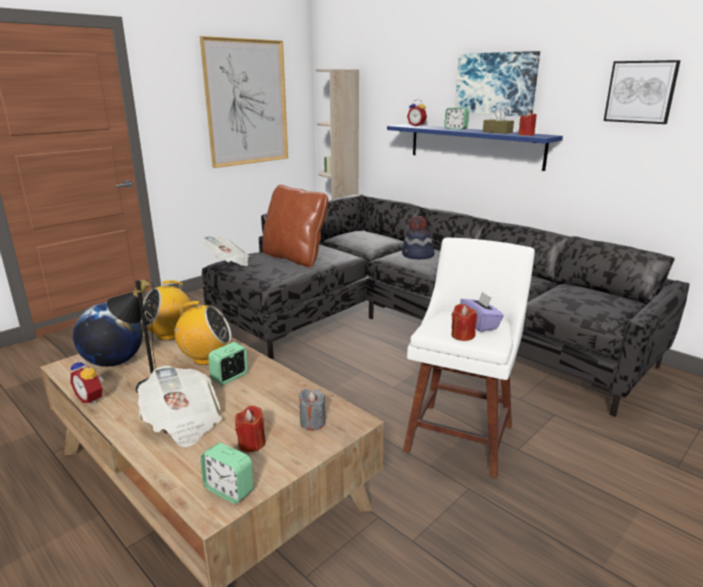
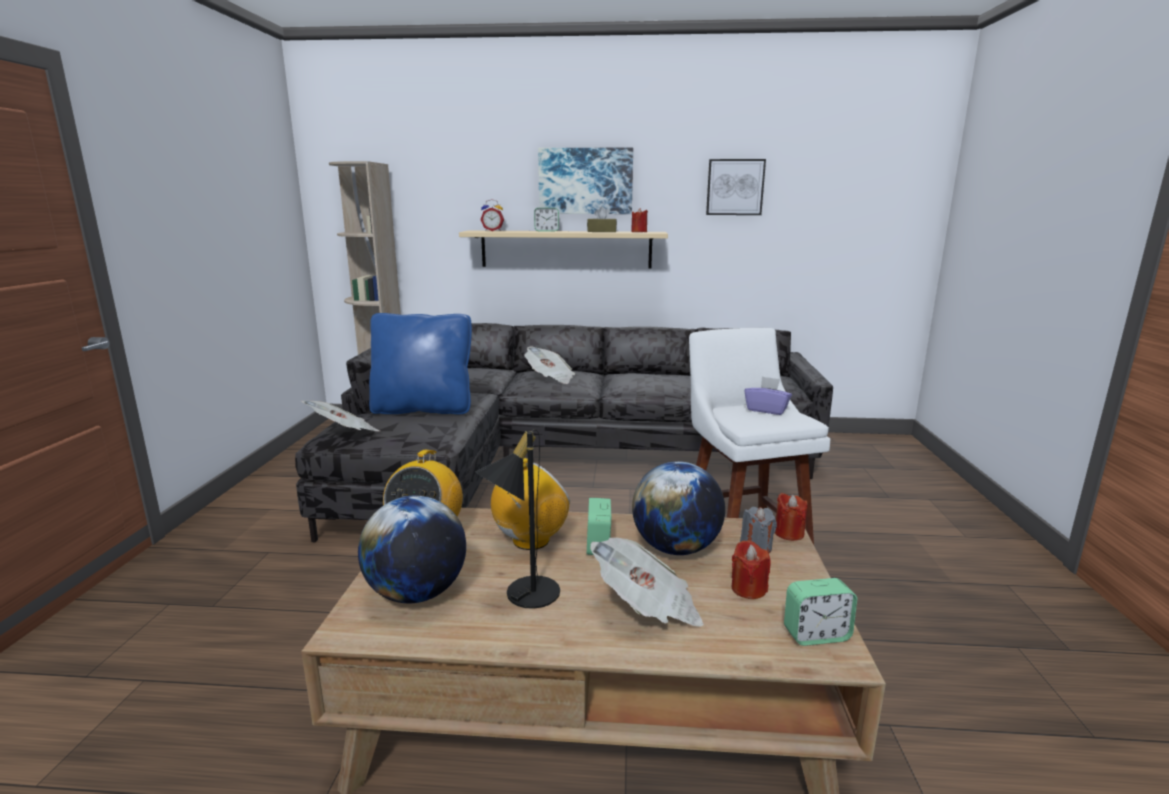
camera: 40 degrees left, 5 degrees down
(92, 398) = (482, 643): alarm clock -> none
(247, 103) = (236, 207): picture -> none
(265, 399) = (676, 548): none -> globe
(295, 258) = (423, 409): brown pillow -> blue pillow
(417, 256) = (550, 378): hat -> newspaper
(462, 335) = (776, 421): red candle -> red candle (788, 533)
(474, 145) = (566, 249): blue shelf -> beige shelf

